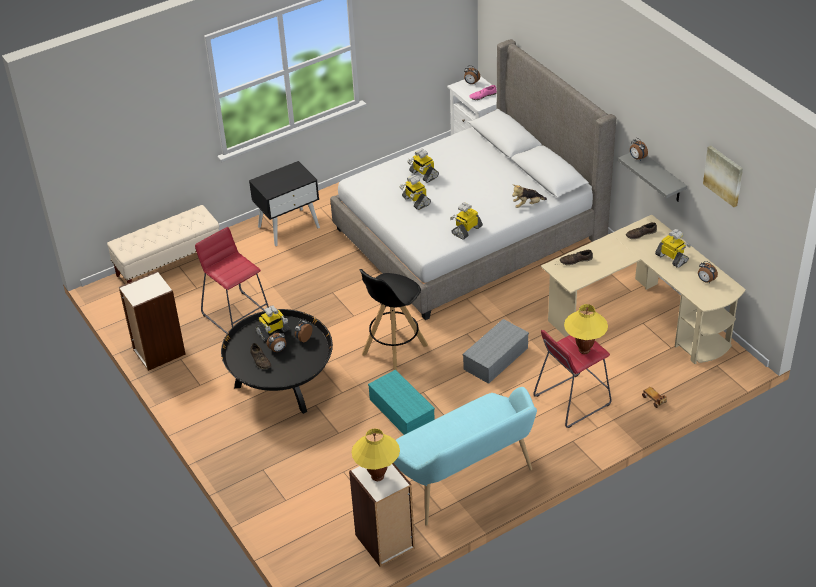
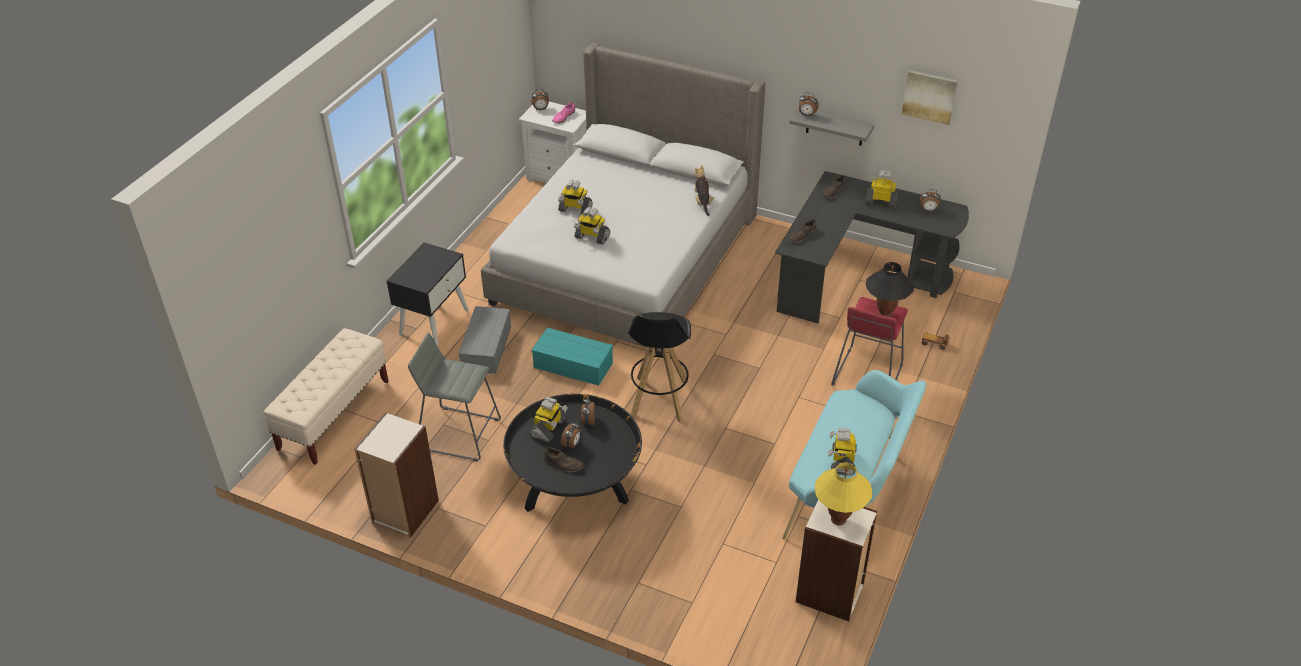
camera: 35 degrees left, 0 degrees up
(237, 315) = (459, 434): red stool -> grey stool
(400, 411) = (721, 456): turquoise storage box -> turquoise storage box (572, 365)
(466, 230) = (669, 246): toy robot -> toy robot (842, 461)
(495, 359) = (764, 367): grey storage box -> grey storage box (487, 349)
(527, 205) = (702, 202): plush toy -> plush toy turned 135 degrees clockwise
(584, 350) = (884, 314): yellow table lamp -> black table lamp
(642, 319) = (856, 276): beige desk -> black desk

